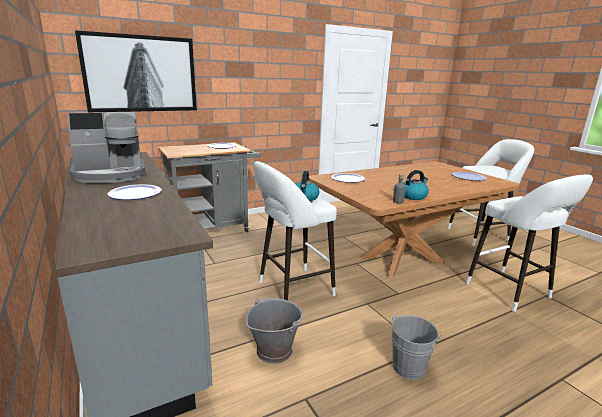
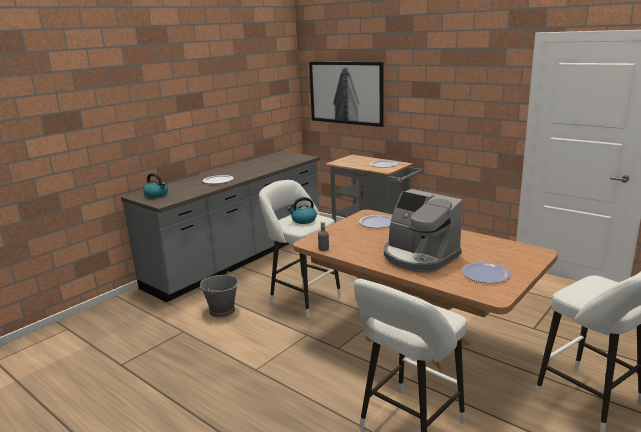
camera: 70 degrees right, 0 degrees up
(110, 175) = (250, 167): coffee machine -> coffee machine (419, 257)
(410, 365) = (231, 366): grey bucket -> none
(413, 196) = (350, 252): kettle -> kettle (157, 195)

